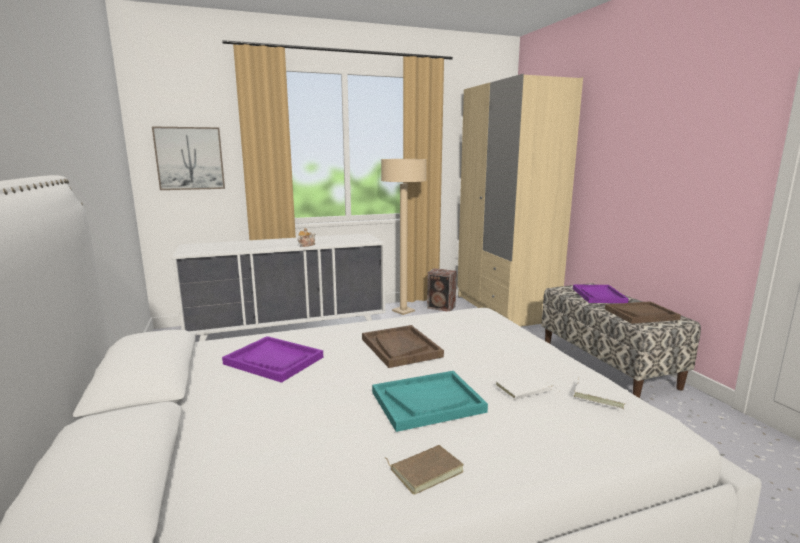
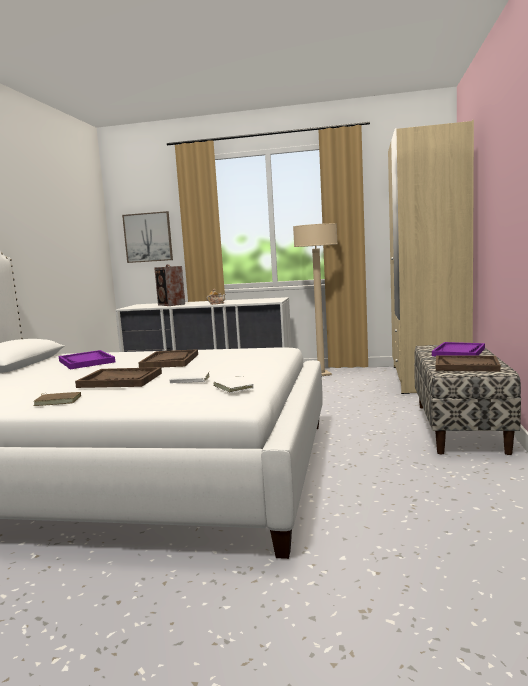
camera: 30 degrees right, 5 degrees down
(427, 402) = (120, 380): turquoise tray -> brown tray
(442, 307) = (362, 374): speaker -> speaker (171, 304)

